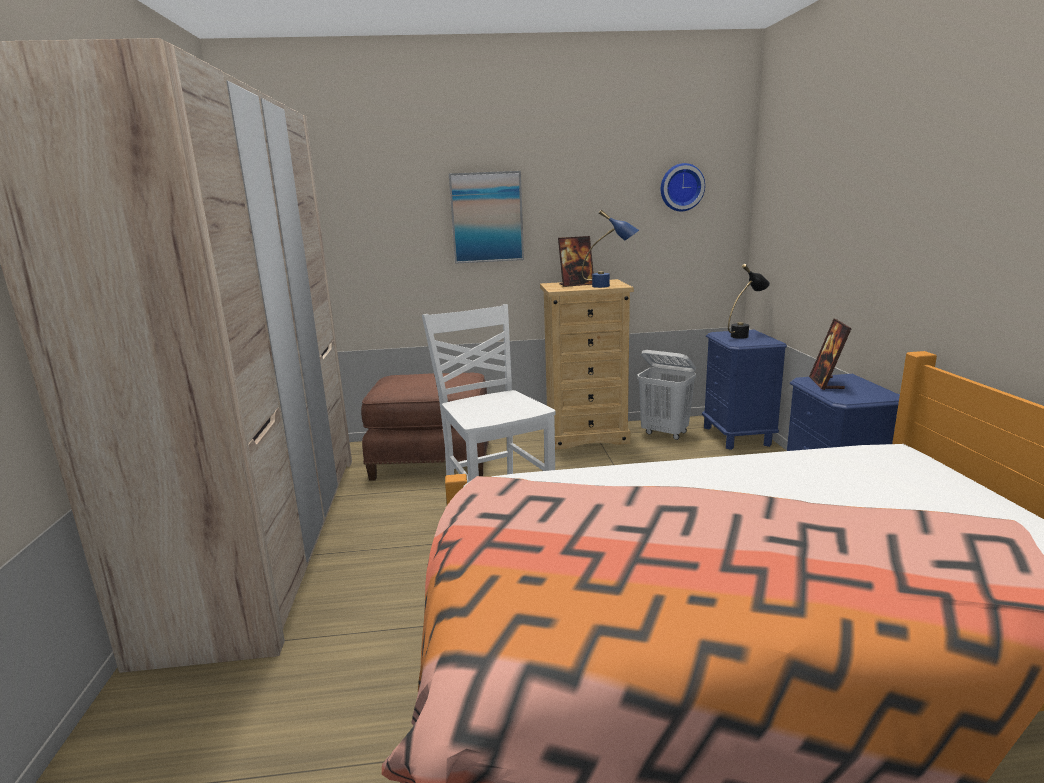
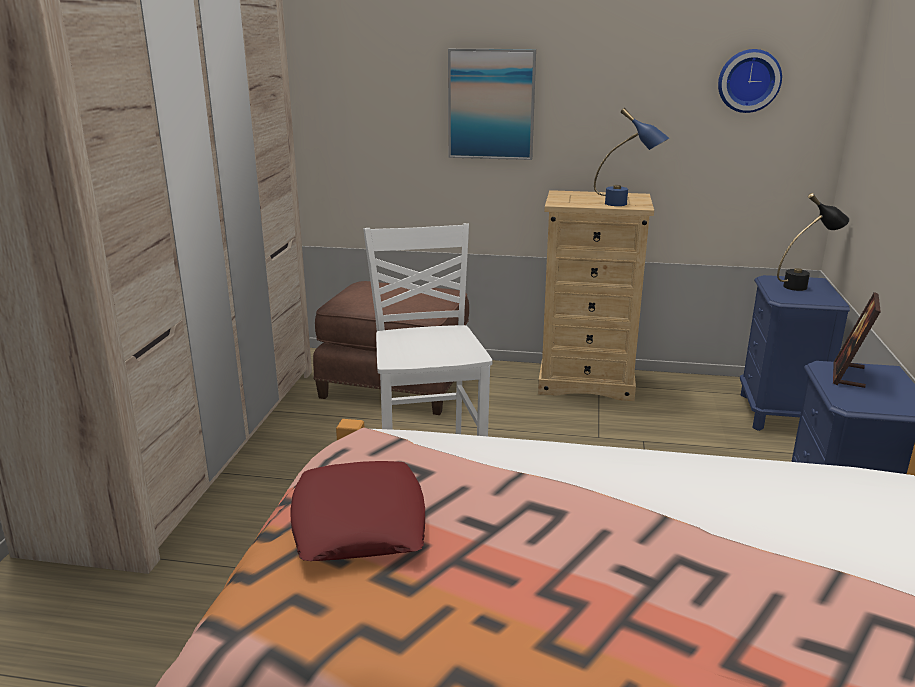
camera: 15 degrees right, 5 degrees up
(531, 547) = (359, 523): none -> red pillow
(576, 284) = (589, 198): picture frame -> none
(665, 433) = (686, 394): white laundry basket -> none

